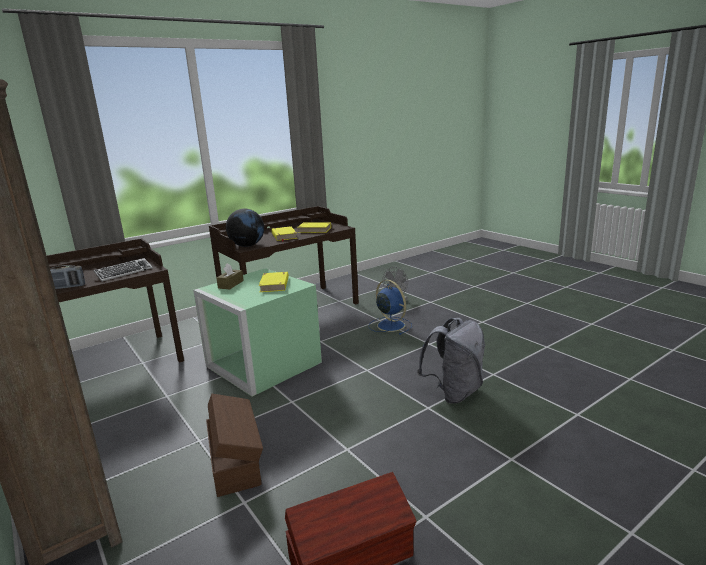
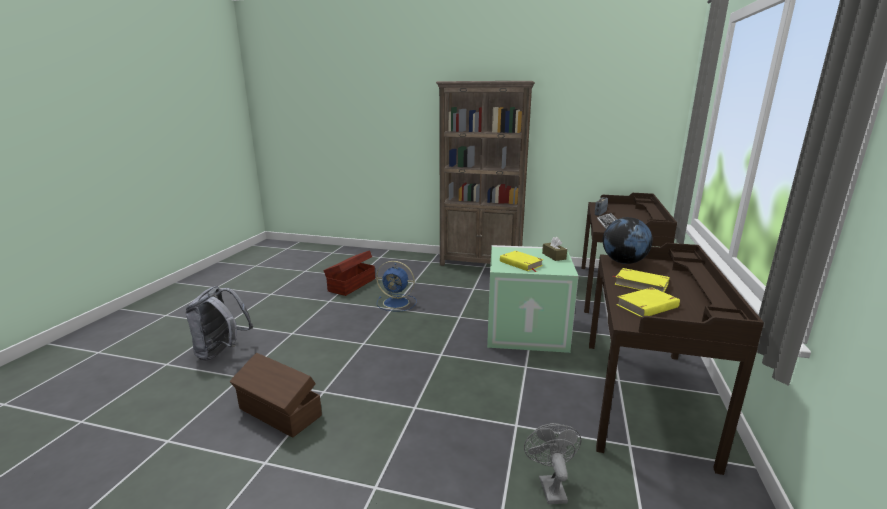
camera: 140 degrees right, 0 degrees up
(235, 460) = (441, 289): brown storage box -> brown storage box (279, 413)
(390, 325) = (491, 420): blue fan -> blue fan (397, 303)
(454, 392) = (350, 361): grey backpack -> grey backpack (222, 352)

